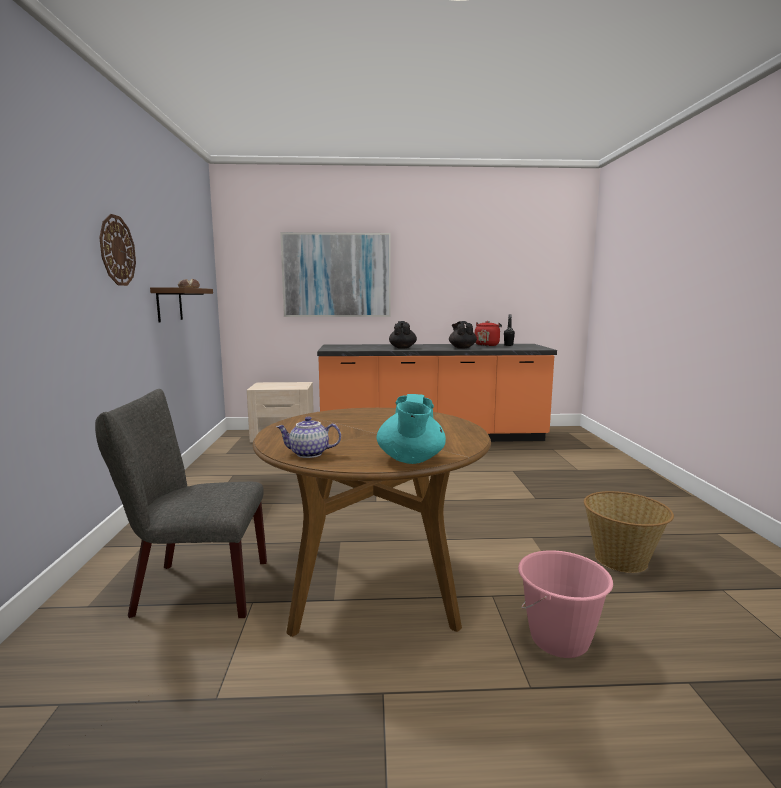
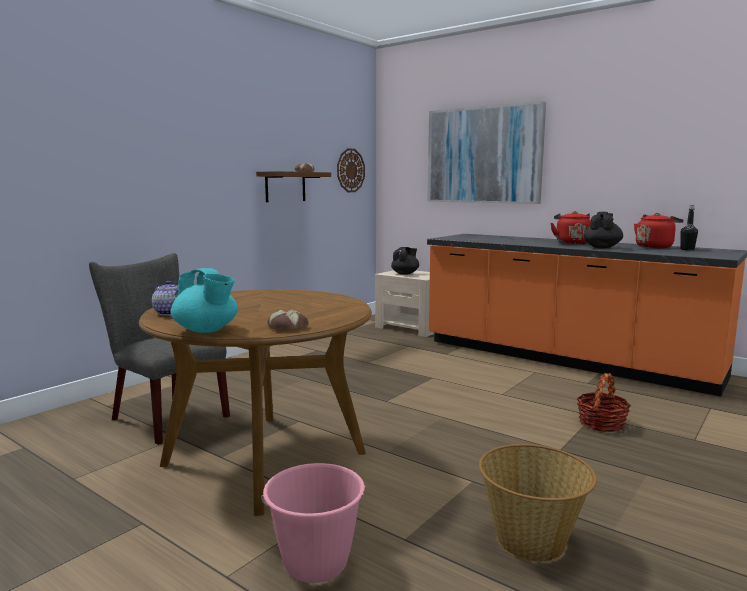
camera: 40 degrees right, 0 degrees up
(117, 250) = (212, 141): wall clock -> wall clock (350, 170)
(402, 348) = (528, 242): black teapot -> black teapot (405, 273)
(411, 460) = (206, 330): turquoise teapot -> turquoise teapot turned 90 degrees counterclockwise
(431, 346) = (571, 243): none -> red kettle
(459, 441) = (288, 327): none -> bread
(525, 474) = (601, 423): none -> basket

